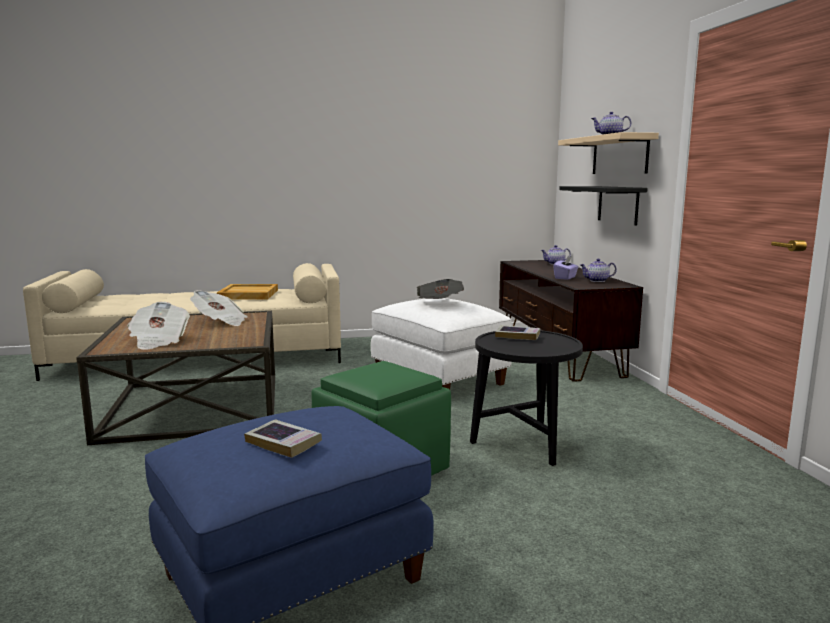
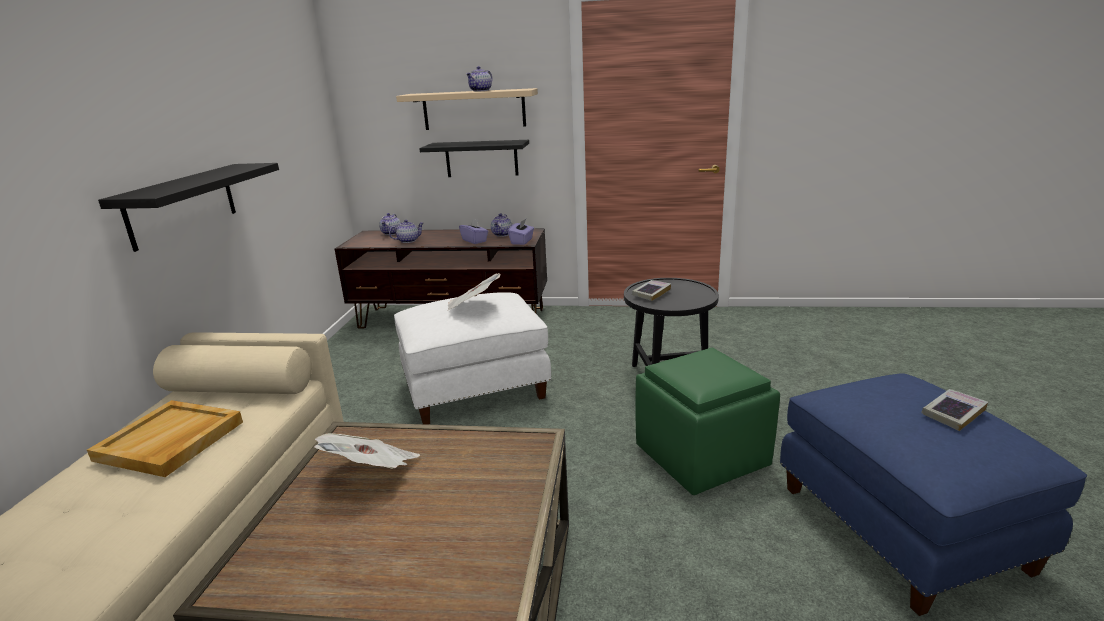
camera: 70 degrees left, 10 degrees up
(159, 341) = (463, 535): newspaper -> none
(357, 192) = (182, 205): none -> black shelf
(541, 268) = (408, 240): none -> teapot
(583, 286) = (522, 241): none -> purple tissue box

